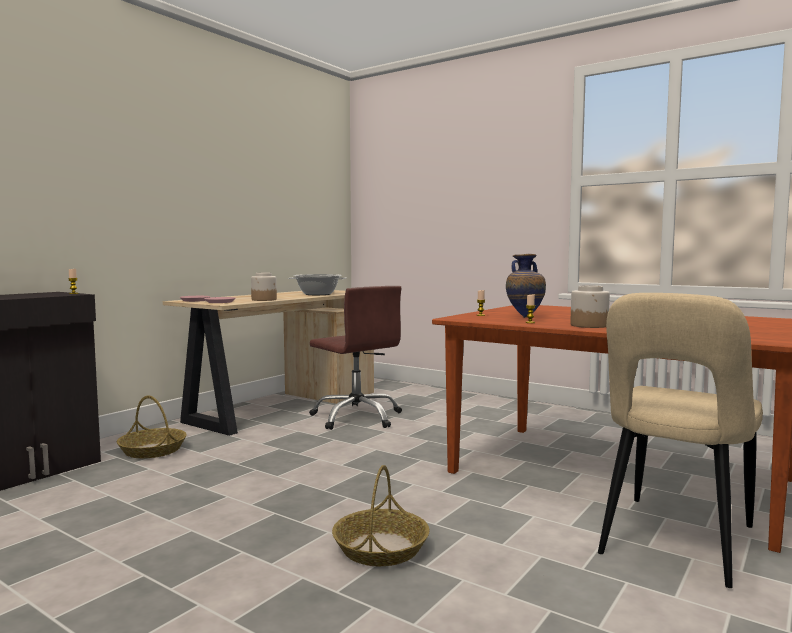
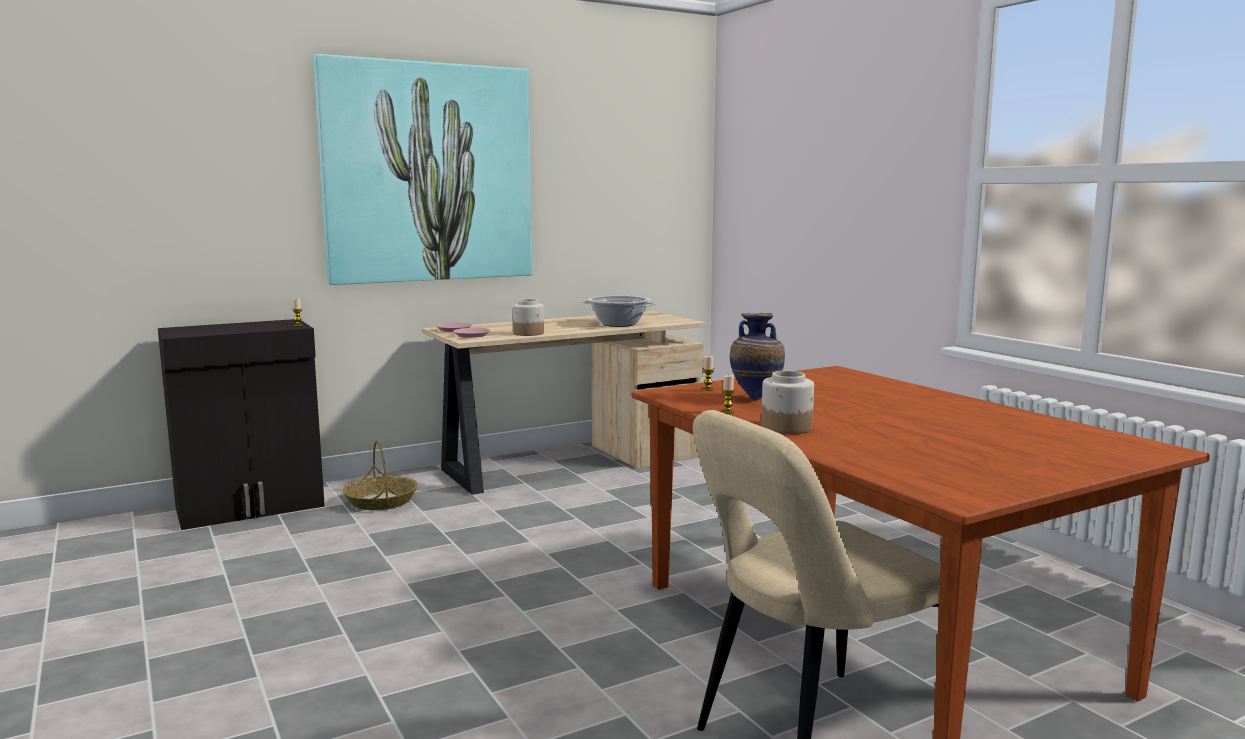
camera: 25 degrees right, 5 degrees up
(164, 171) = (428, 173): none -> picture
(357, 417) = (637, 491): brown office chair -> none
(380, 548) = (471, 661): basket -> none

